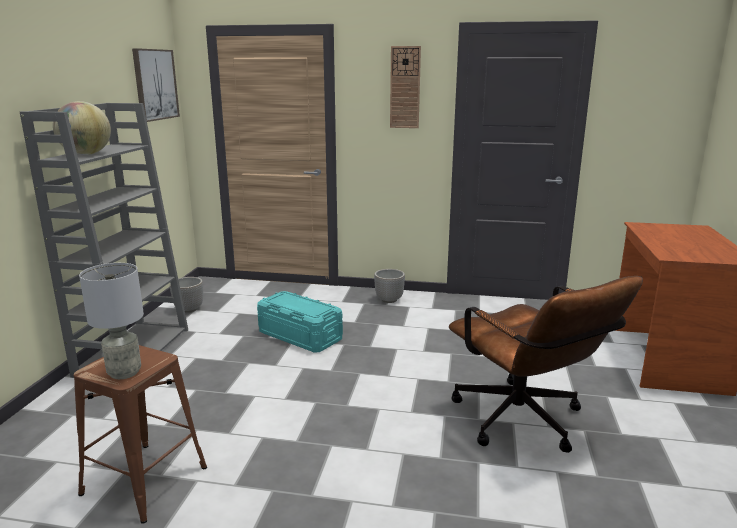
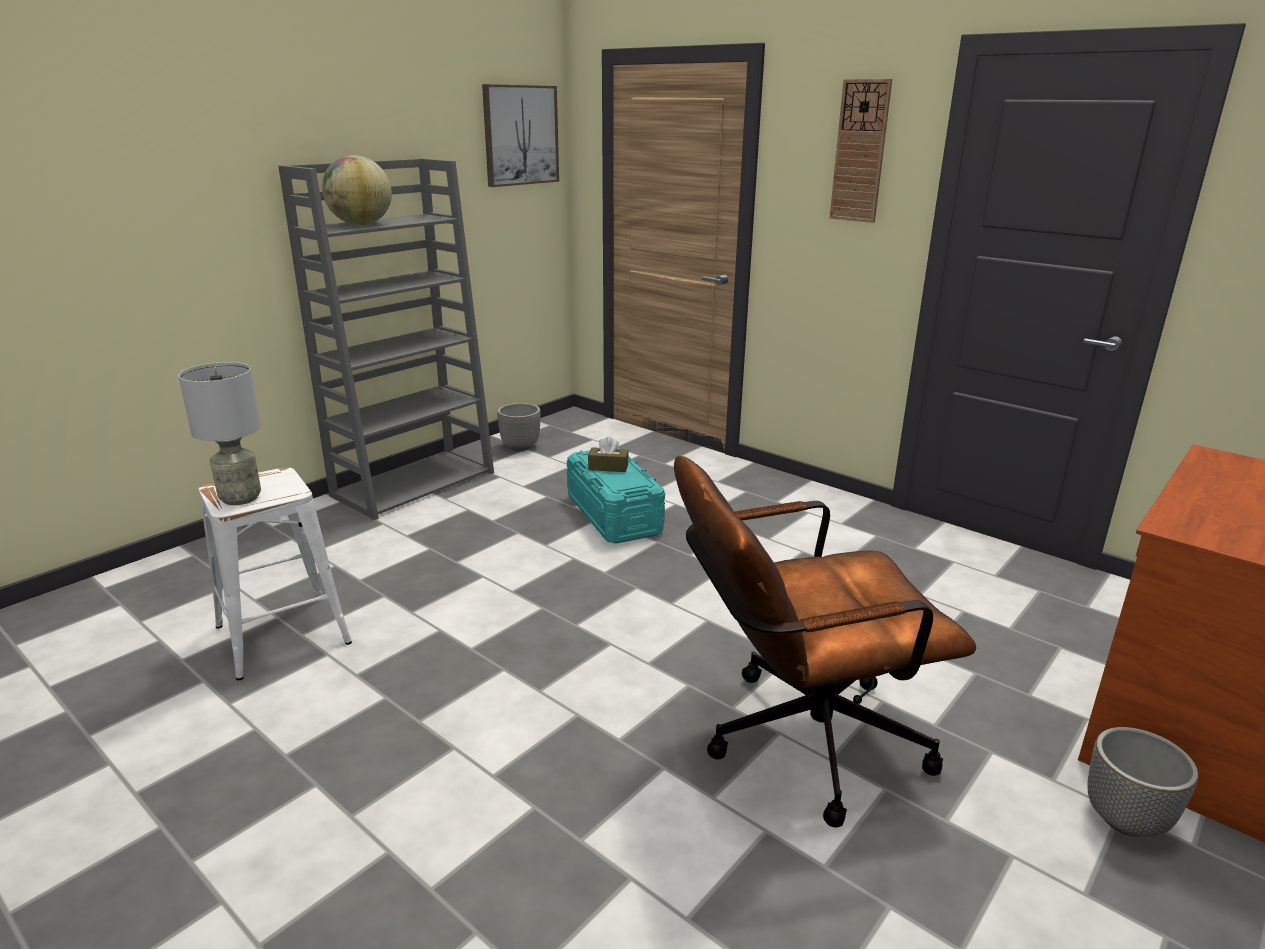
camera: 30 degrees right, 5 degrees up
(145, 480) = (283, 635): brown stool -> white stool
(294, 303) = (608, 467): none -> brown tissue box
(389, 300) = (788, 495): planter -> planter (1125, 820)
(525, 424) = (797, 741): brown office chair -> brown office chair turned 75 degrees clockwise

